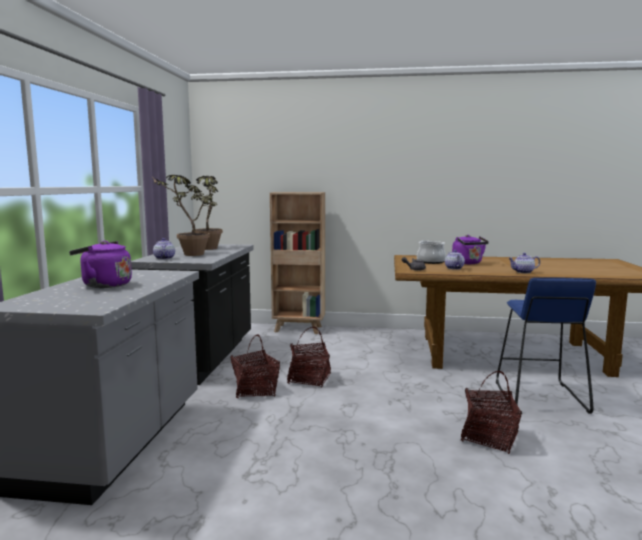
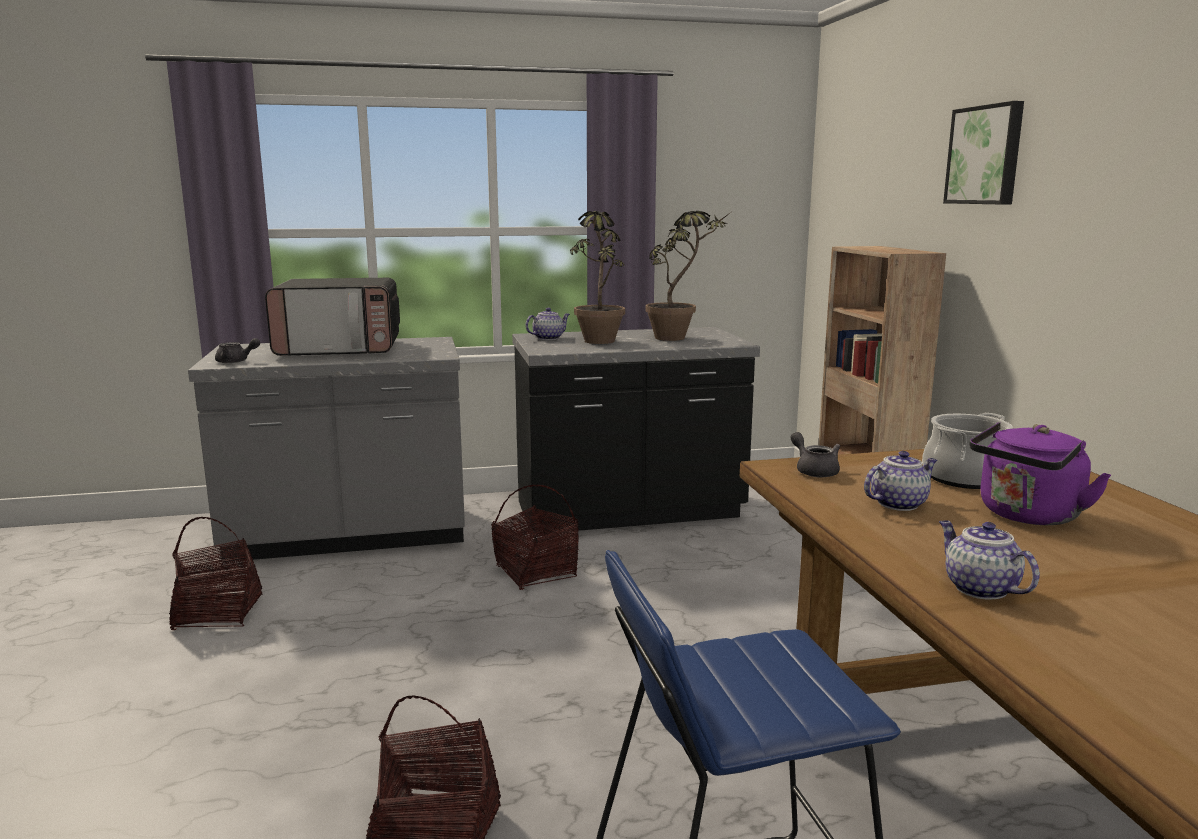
camera: 70 degrees right, 5 degrees up
(96, 304) = (236, 361): none -> grey teapot
(104, 285) = (340, 349): purple kettle -> microwave
(309, 379) = (610, 602): basket -> basket (218, 613)
(338, 153) = (986, 155): none -> picture

